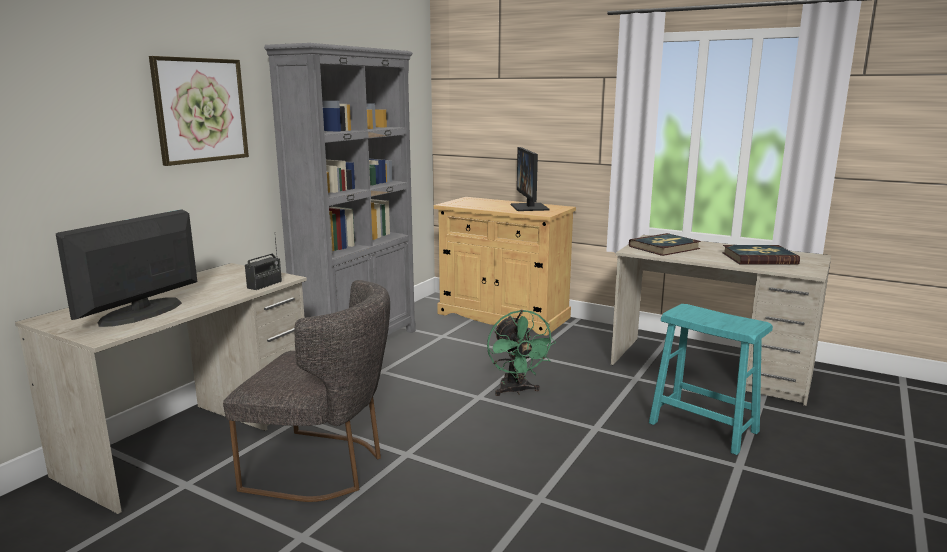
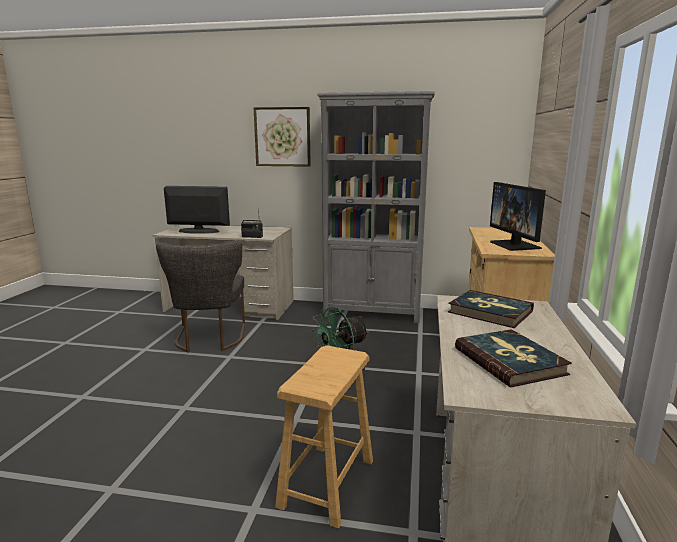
camera: 70 degrees right, 0 degrees up
(529, 207) = (515, 245): monitor -> monitor turned 75 degrees counterclockwise
(703, 427) = (326, 483): turquoise stool -> brown stool

